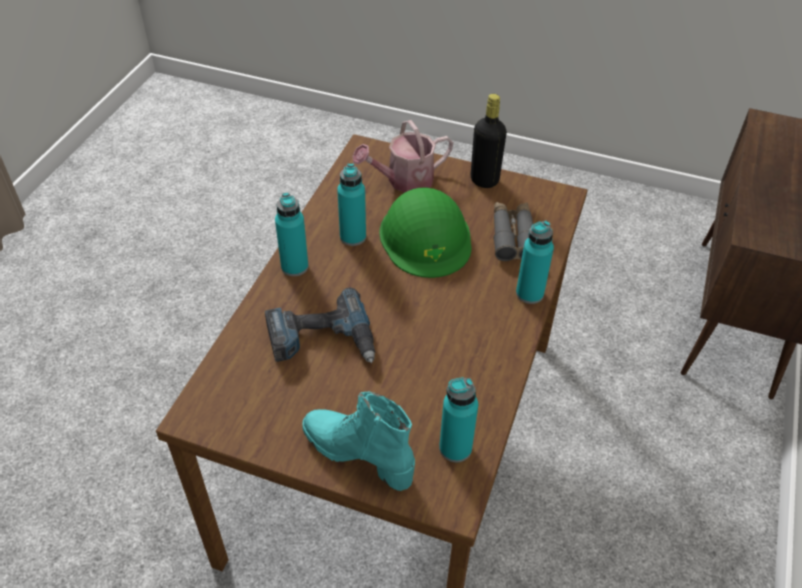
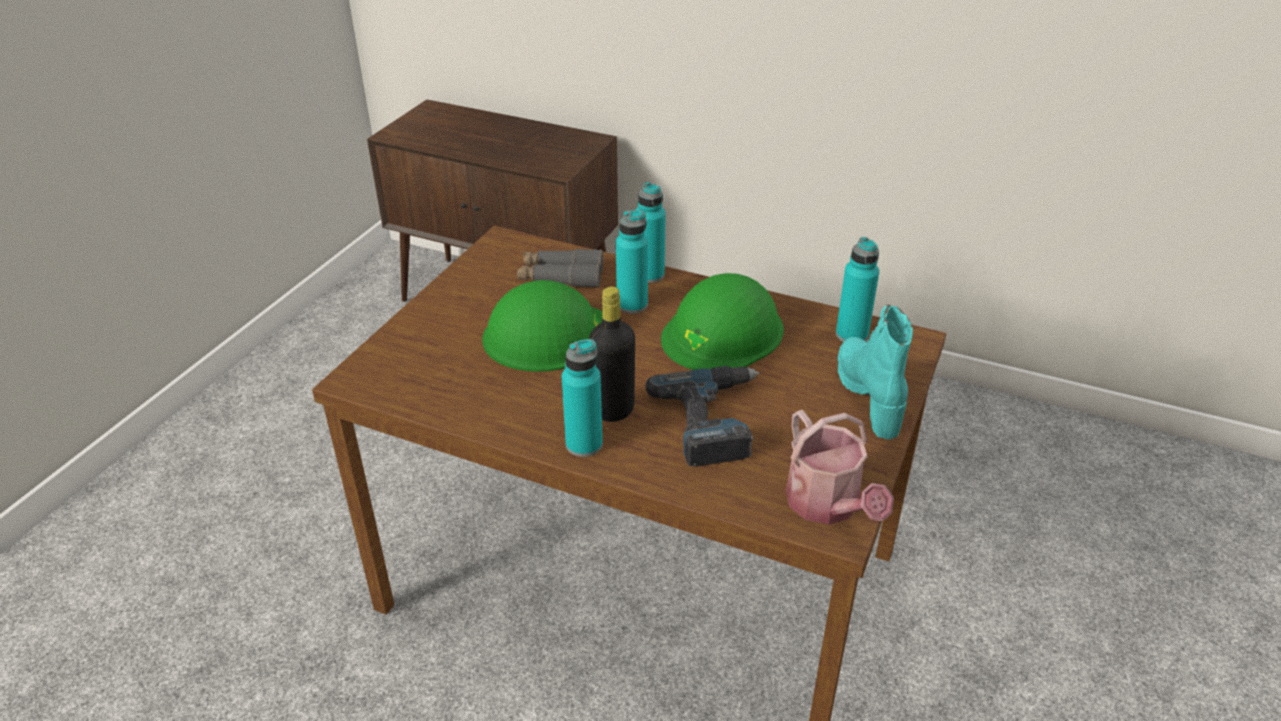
camera: 85 degrees left, 10 degrees down
(353, 237) = (536, 393): turquoise bottle -> turquoise bottle (632, 305)
(358, 454) = (870, 396): turquoise boot -> turquoise boot turned 135 degrees clockwise
(404, 181) = (437, 347): watering can -> watering can (828, 506)
(445, 347) = (723, 332): none -> green hard hat
(484, 180) = (456, 287): black bottle -> black bottle (613, 410)

